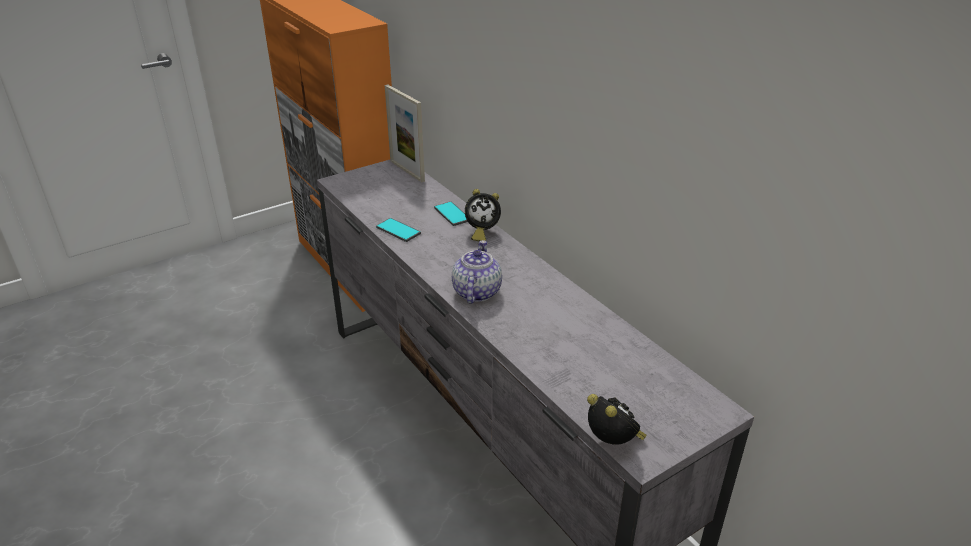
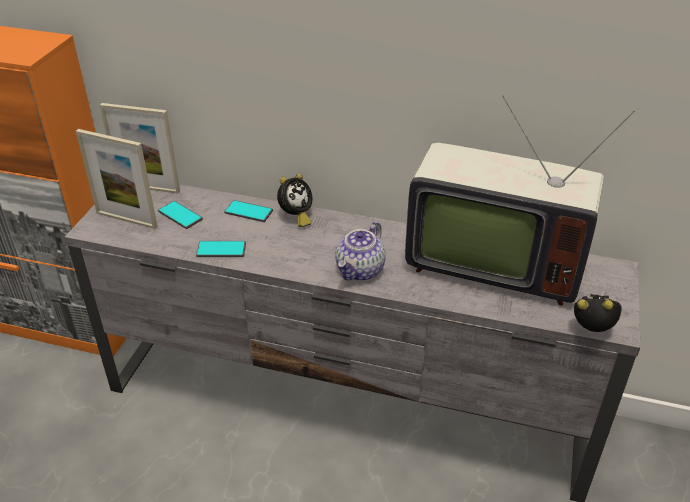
camera: 40 degrees left, 5 degrees up
(366, 185) = (126, 219): none -> picture frame
(403, 196) = (180, 215): none -> phone
(476, 292) = (360, 270): teapot -> teapot turned 120 degrees counterclockwise
(596, 340) = (492, 262): none -> television

